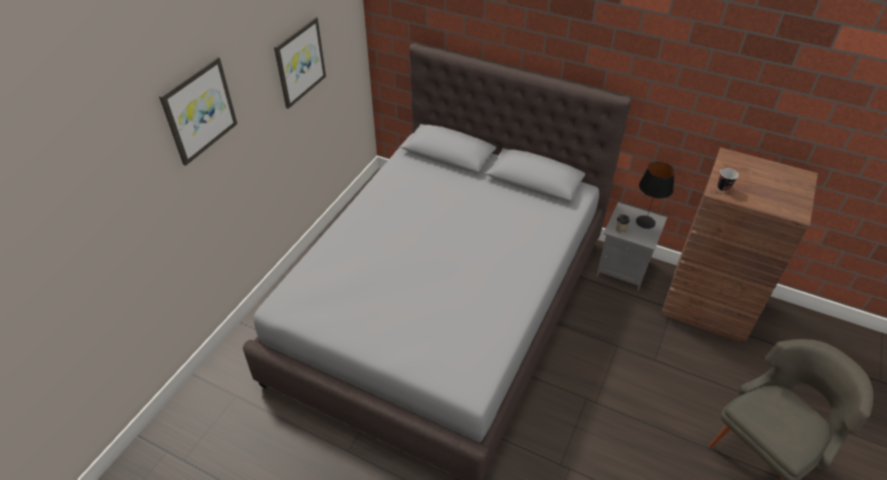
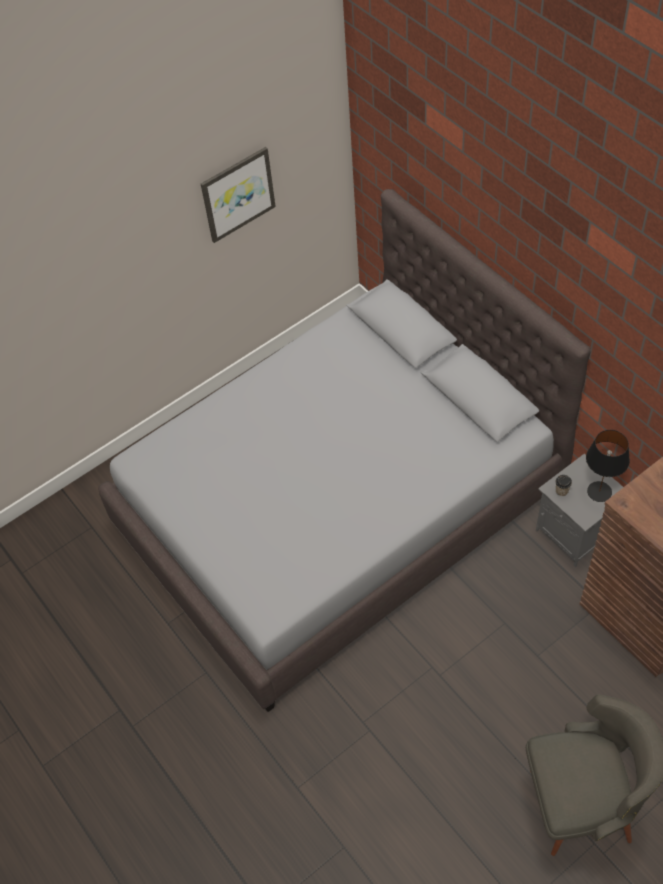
camera: 30 degrees right, 10 degrees up
(199, 110) = (95, 250): picture -> none
(723, 188) = (635, 500): cup -> none

